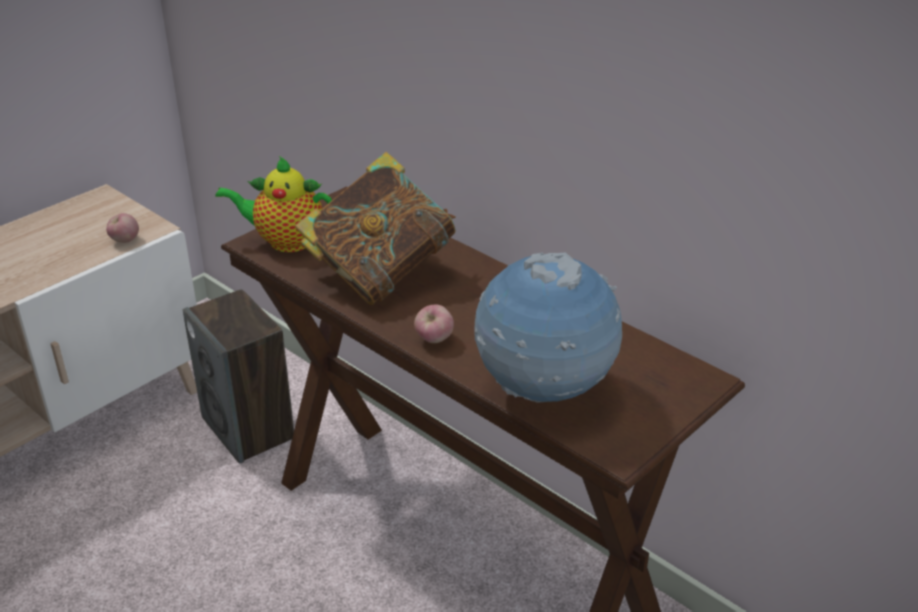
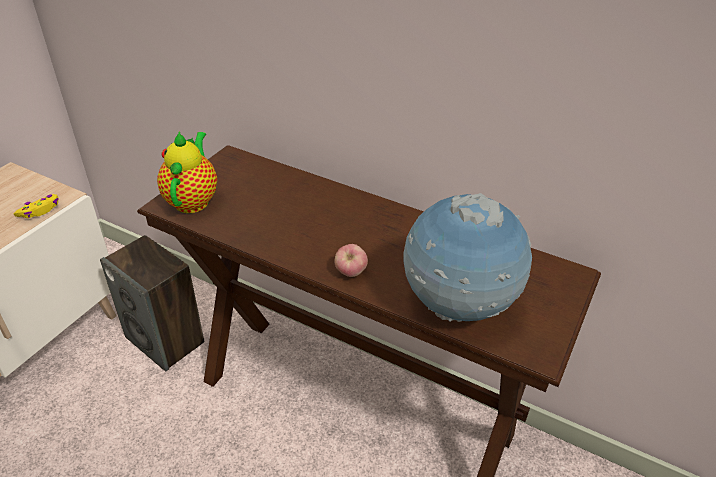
camera: 15 degrees left, 5 degrees up
(125, 241) = (40, 210): apple -> yellow game controller
(285, 241) = (193, 200): teapot -> teapot turned 105 degrees clockwise
(380, 274) = (284, 219): book -> none

